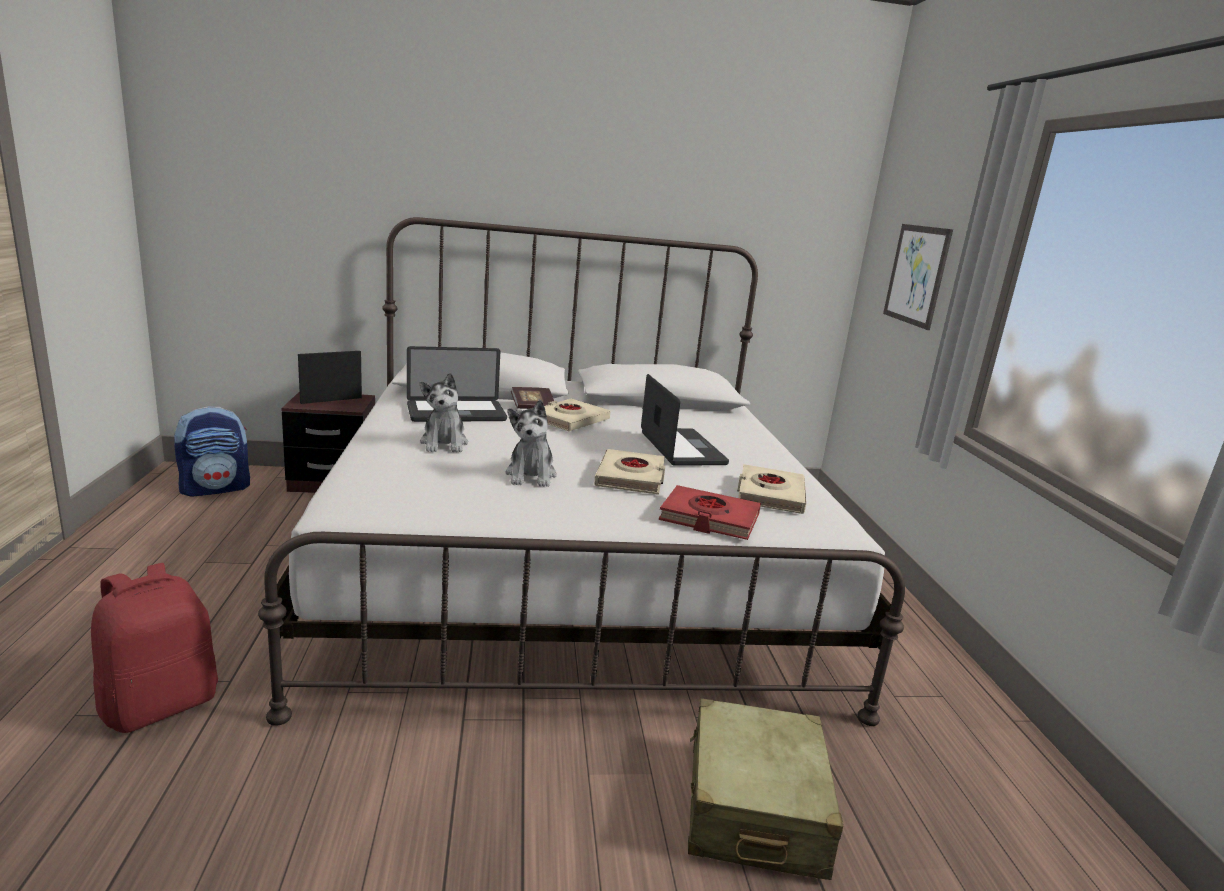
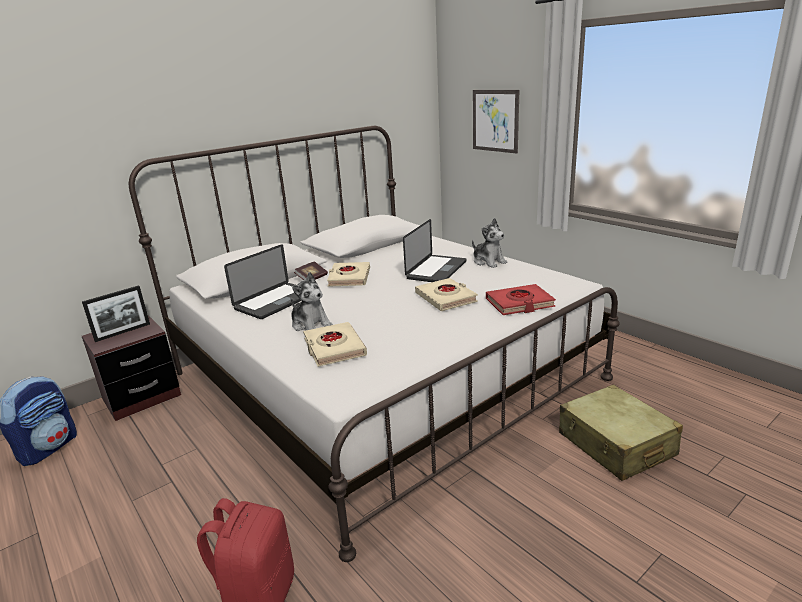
camera: 30 degrees left, 5 degrees up
(331, 400) = (123, 332): picture frame -> picture frame turned 150 degrees counterclockwise
(531, 475) = (397, 321): plush toy -> plush toy (488, 262)
(682, 448) = (436, 270): laptop -> laptop turned 75 degrees clockwise
(770, 495) = (519, 278): beige book -> beige book (334, 348)

